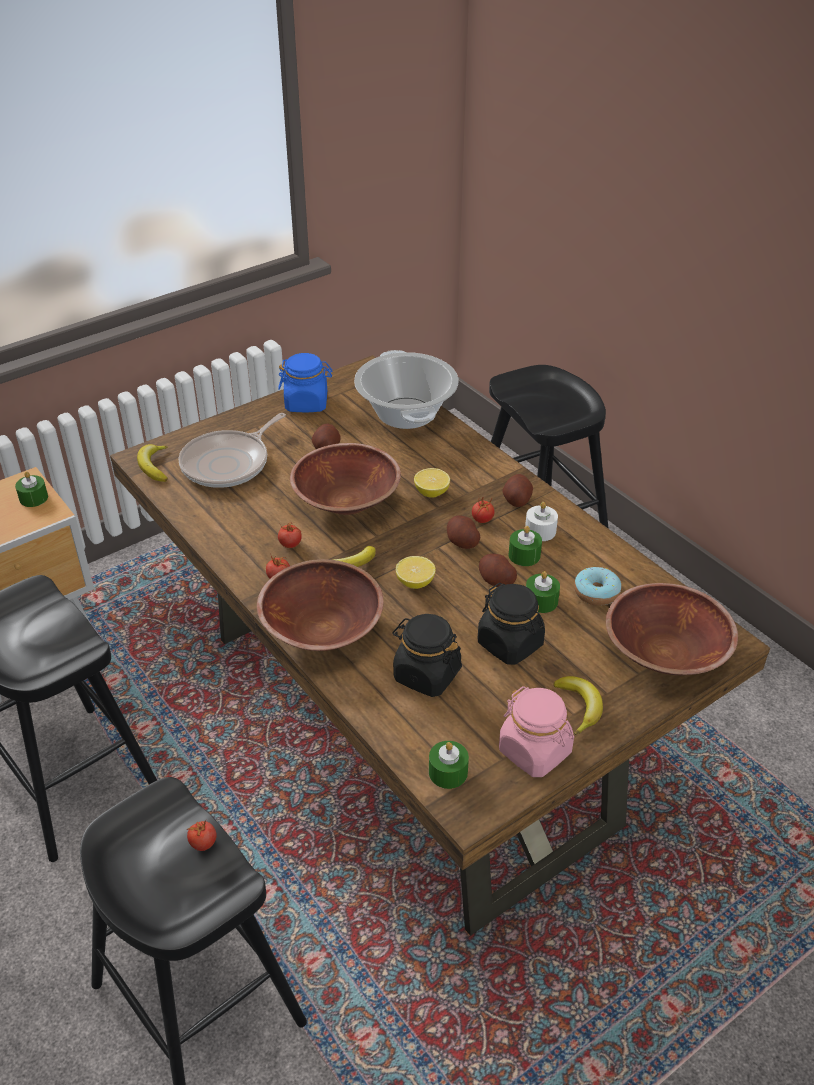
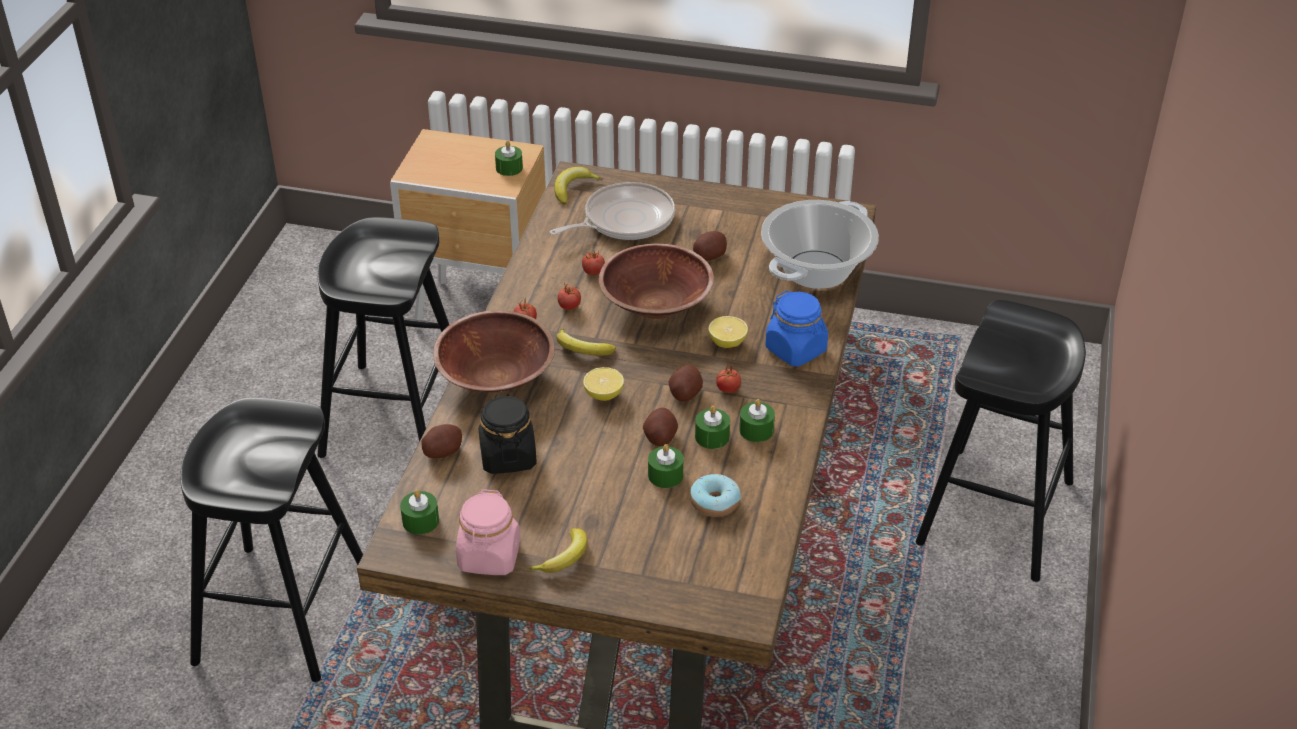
camera: 50 degrees right, 0 degrees up
(203, 843) = (282, 459): tomato -> tomato (593, 272)
(229, 463) = (624, 220): frying pan -> frying pan turned 150 degrees clockwise
(307, 403) = (755, 211): blue jar -> blue jar (796, 350)
(510, 644) = (593, 484): black jar -> none
(517, 500) = (781, 395): potato -> potato (442, 451)
(540, 531) = (756, 430): white candle -> green candle
(665, 654) = (684, 580): brown bowl -> none

